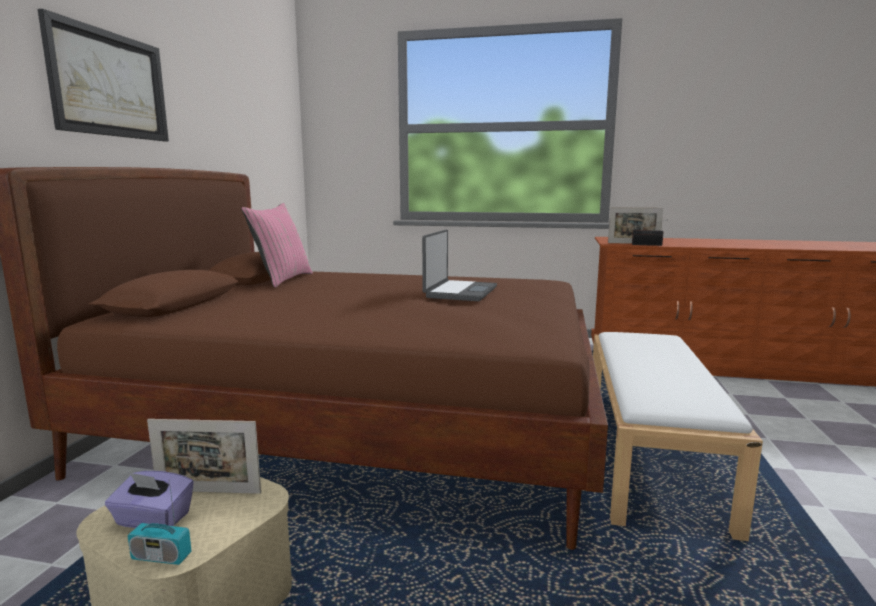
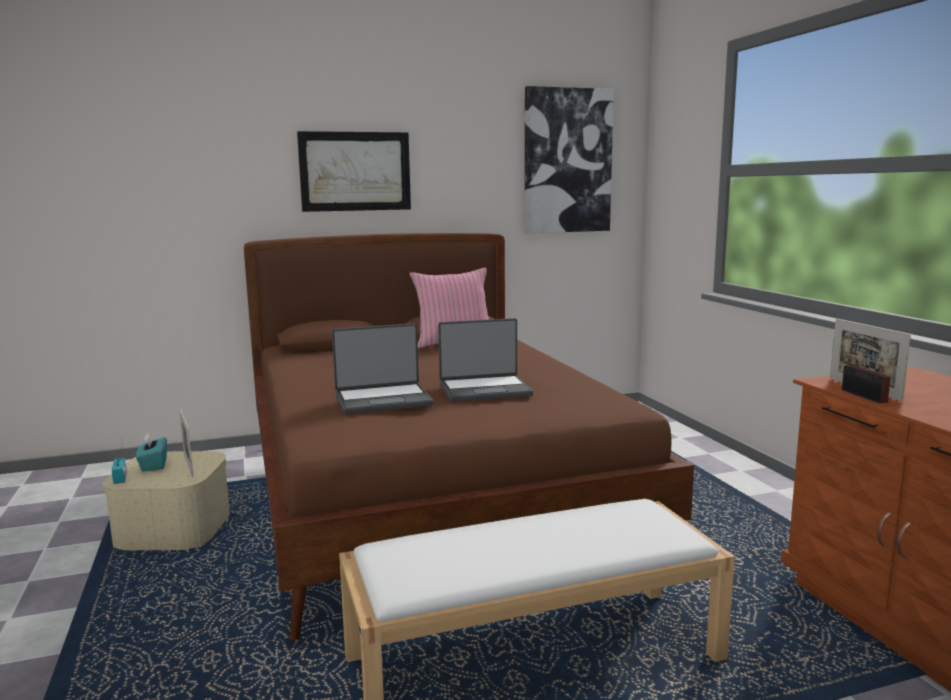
camera: 60 degrees right, 0 degrees up
(153, 520) = (153, 465): purple tissue box -> turquoise tissue box
(264, 110) = (567, 161): none -> picture
(451, 311) = (383, 400): none -> laptop

